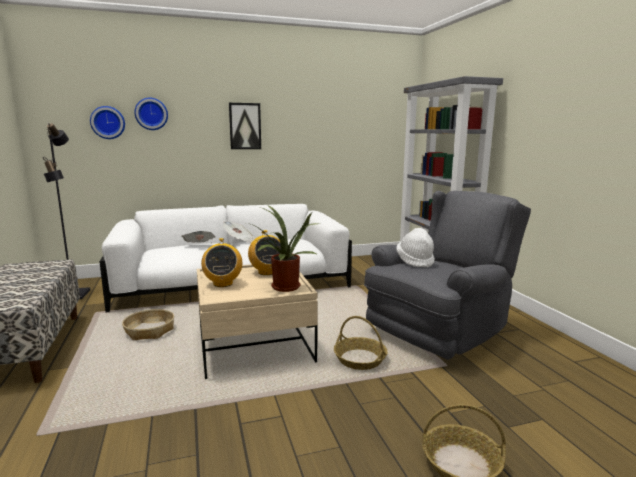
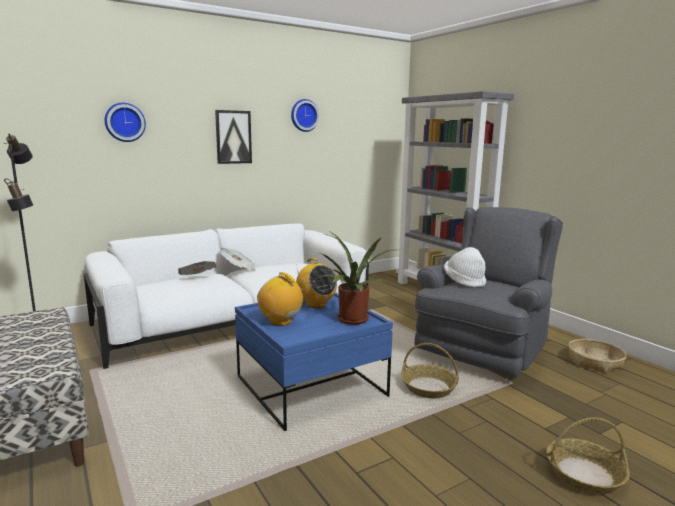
camera: 15 degrees left, 0 degrees up
(108, 122) = (70, 132): wall clock -> wall clock (304, 115)
(149, 331) = (177, 385): basket -> basket (594, 362)
(223, 283) = (281, 321): radio -> radio turned 150 degrees clockwise
(254, 345) = (310, 386): beige coffee table -> blue coffee table

